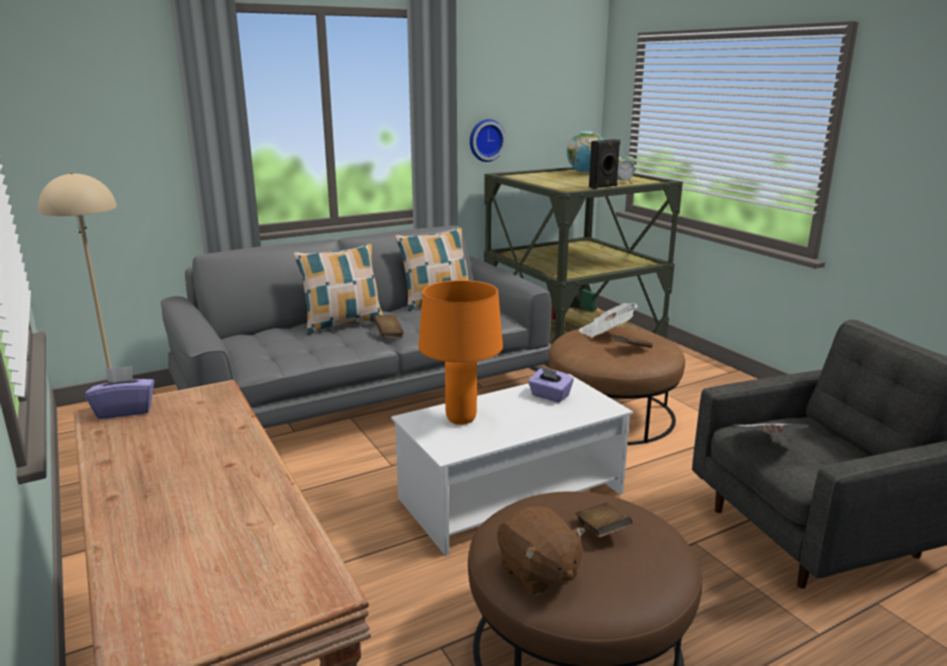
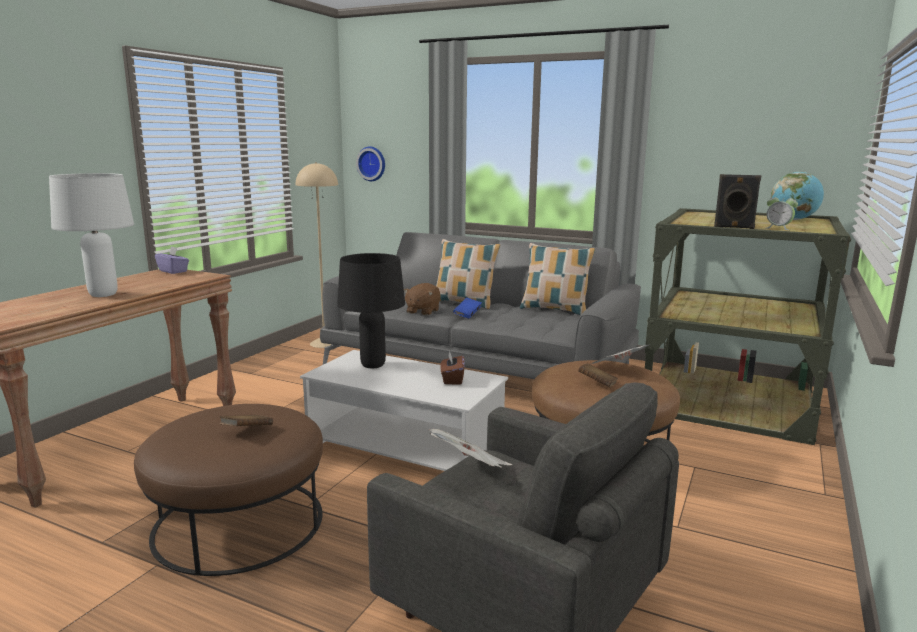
camera: 55 degrees right, 5 degrees down
(213, 482) = (103, 294): none -> white table lamp
(389, 334) = (467, 314): brown book -> blue book
(461, 420) = (372, 365): orange table lamp -> black table lamp
(485, 140) = (690, 175): wall clock -> wall clock (372, 163)
(538, 572) = (183, 424): brown plush toy -> brown plush toy (422, 311)
(549, 396) = (452, 379): purple tissue box -> brown tissue box

